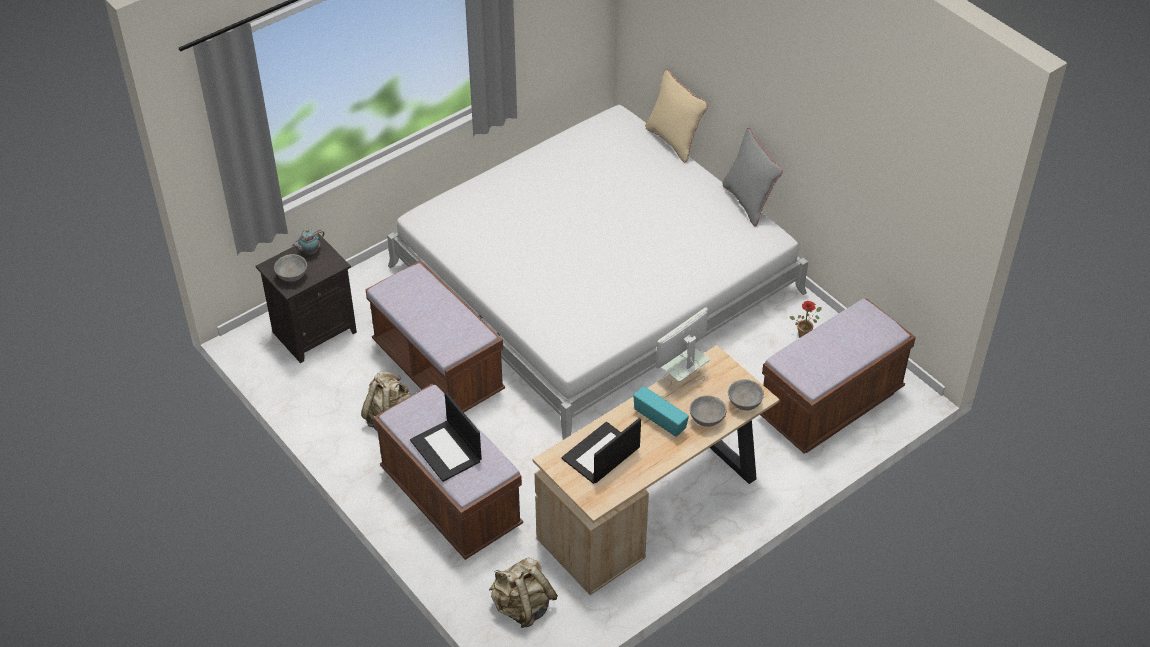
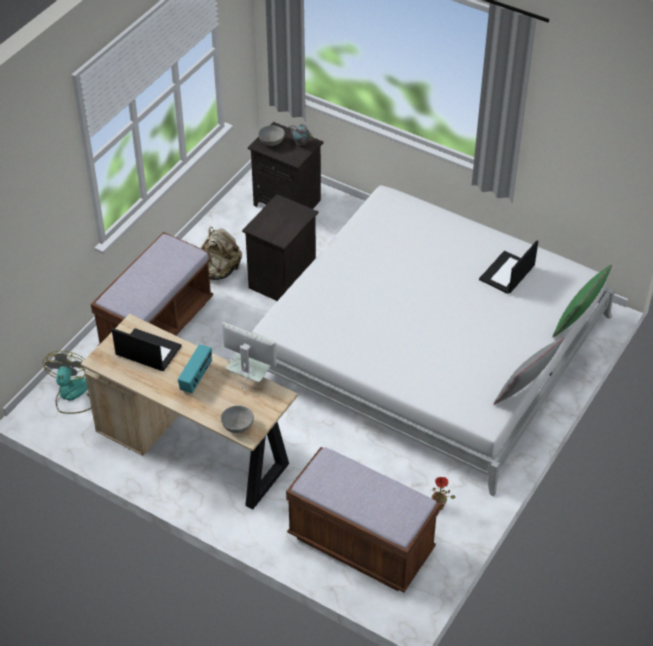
camera: 70 degrees right, 0 degrees up
(438, 369) = (282, 280): brown bench -> black nightstand
(447, 451) = (141, 277): laptop -> laptop (507, 273)
(522, 606) = (72, 395): beige backpack -> fan
(674, 141) = (577, 323): beige pillow -> green pillow
(706, 419) = (210, 406): grey bowl -> none

